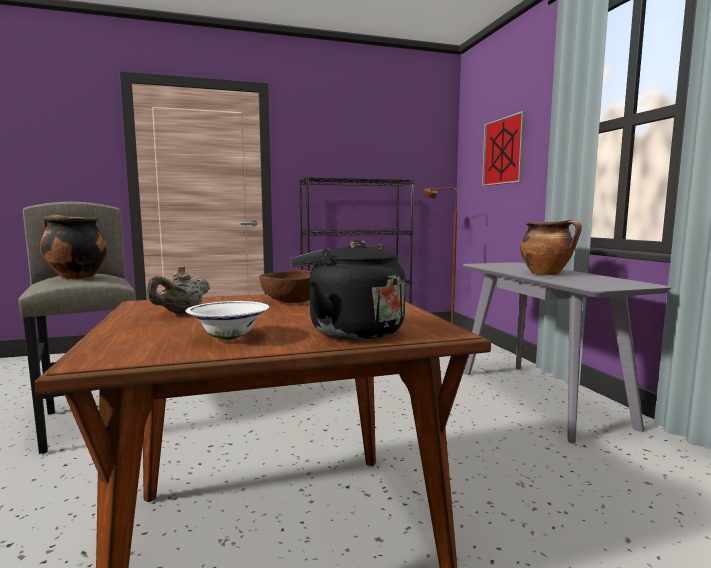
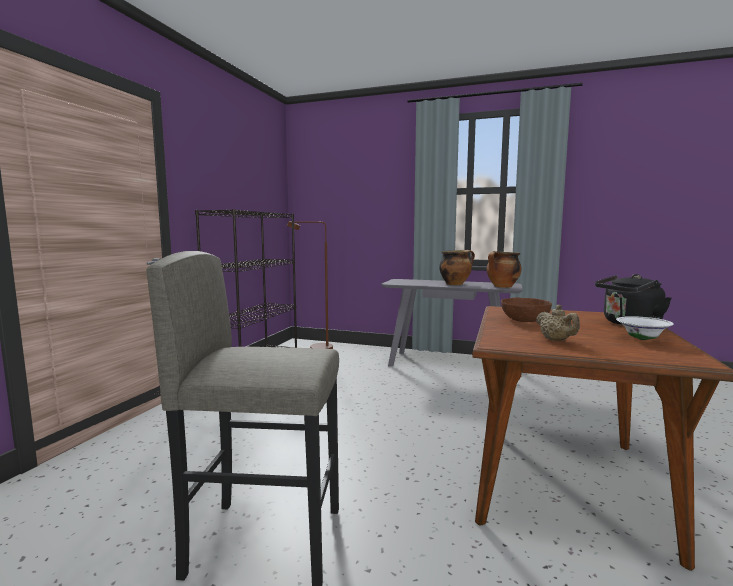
camera: 55 degrees left, 0 degrees up
(75, 277) = (273, 354): cooking pot -> cooking pot (502, 287)
(503, 151) = (353, 195): picture -> none

